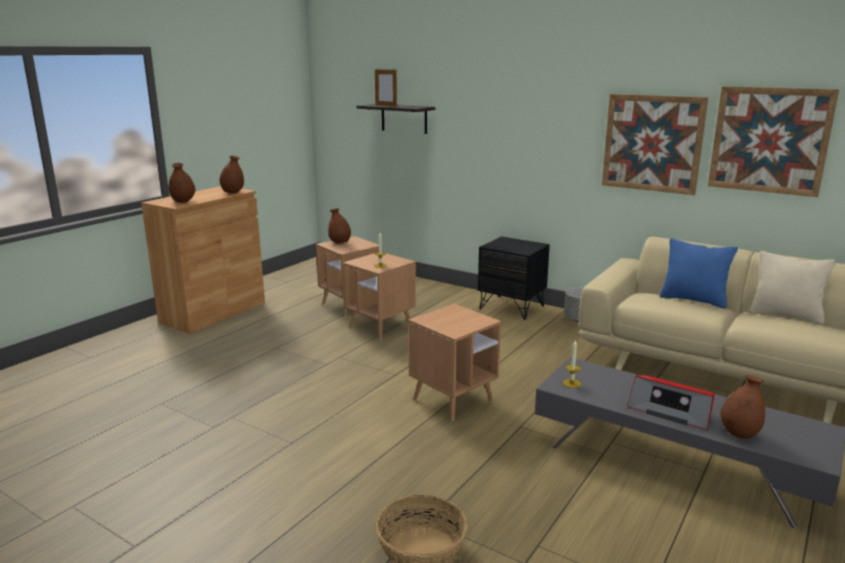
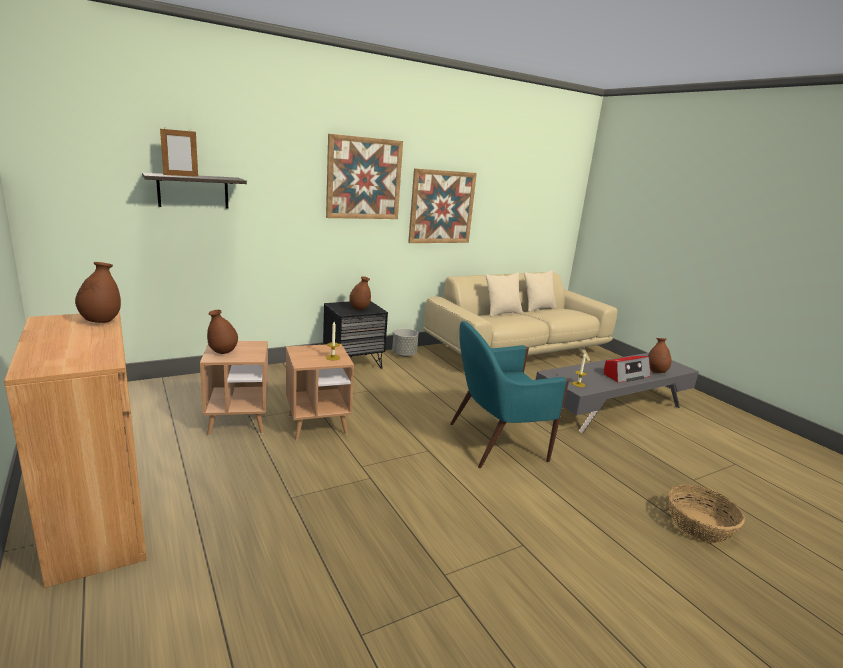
camera: 65 degrees left, 0 degrees up
(183, 201) = (87, 354): brown vase -> brown vase (359, 309)
(453, 400) = (494, 442): brown side table -> turquoise armchair
(693, 300) = (502, 313): blue pillow -> beige pillow
(769, 140) = (505, 201): picture -> picture (364, 178)

